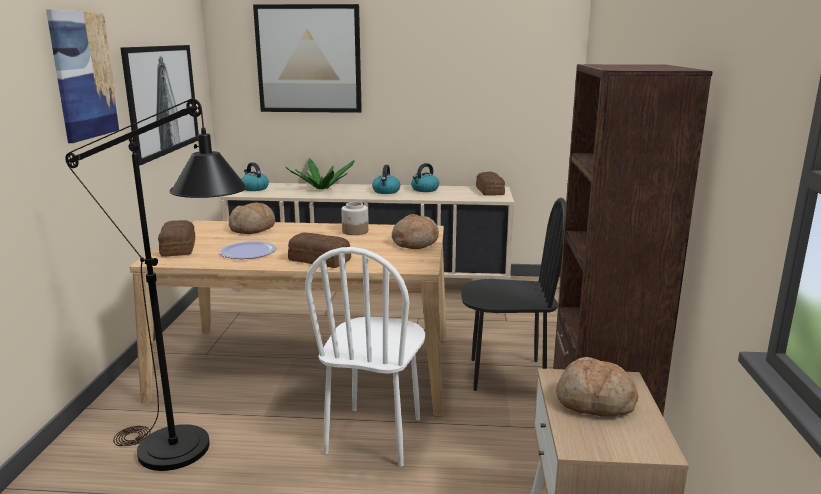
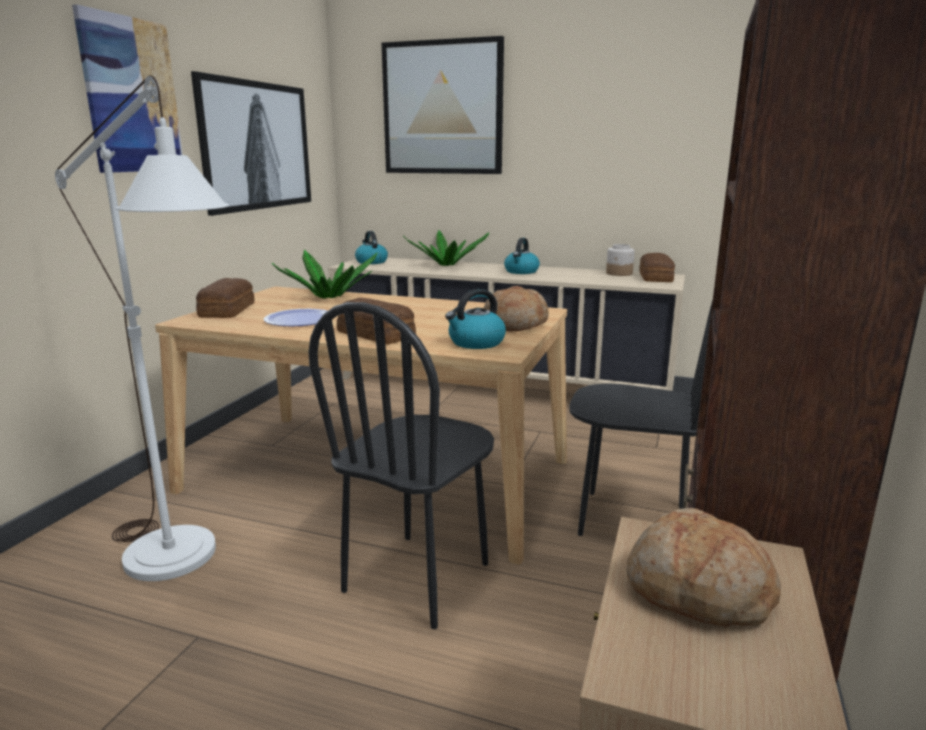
camera: 15 degrees right, 0 degrees up
(190, 454) = (184, 564): black floor lamp -> white floor lamp
(253, 228) = (329, 297): bread -> potted plant
(355, 231) = (447, 308): jar -> jar (619, 273)
(374, 435) = (418, 577): white chair -> black chair
(424, 189) = (571, 272): kettle -> kettle (476, 343)

